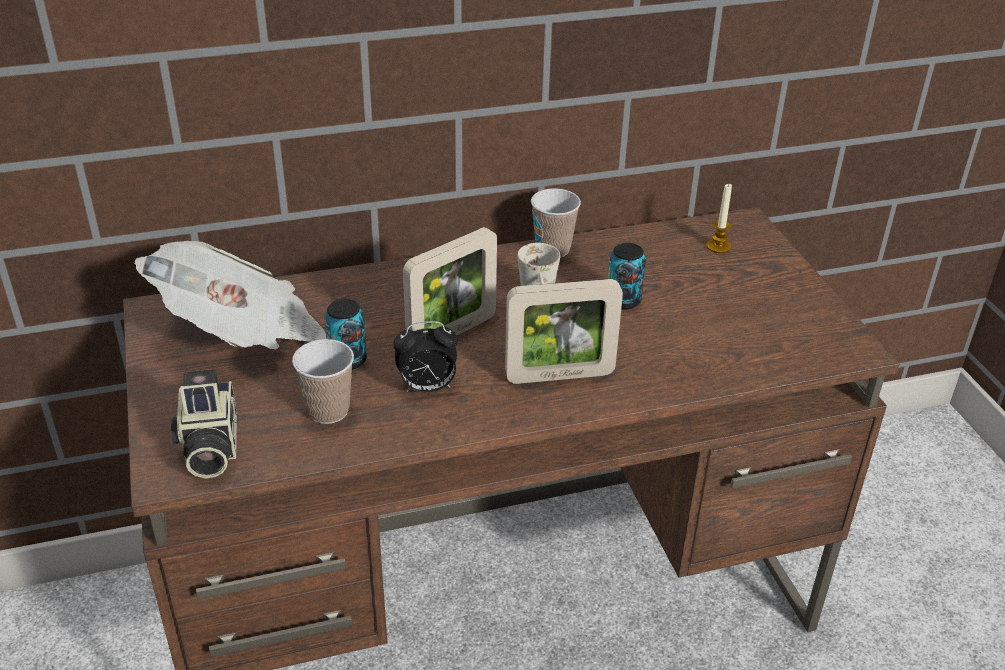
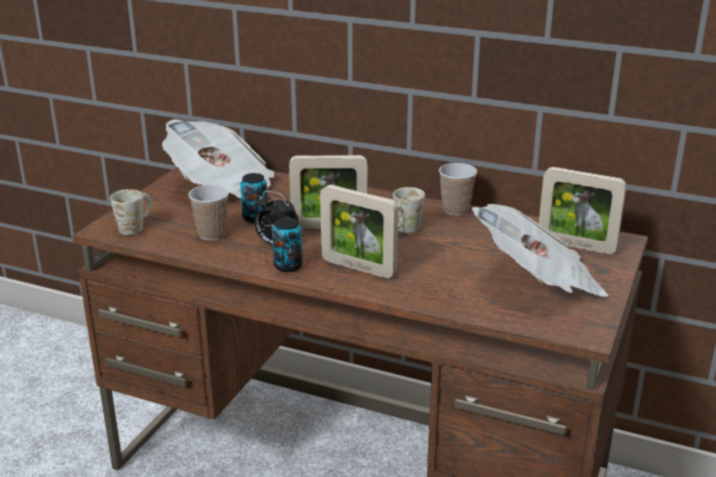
camera: 40 degrees right, 10 degrees down
(208, 448) = (136, 227): camera -> white mug
(623, 301) = (459, 249): can -> can (288, 266)
(718, 246) = (576, 246): candle -> picture frame
(744, 309) = (538, 282): none -> newspaper

